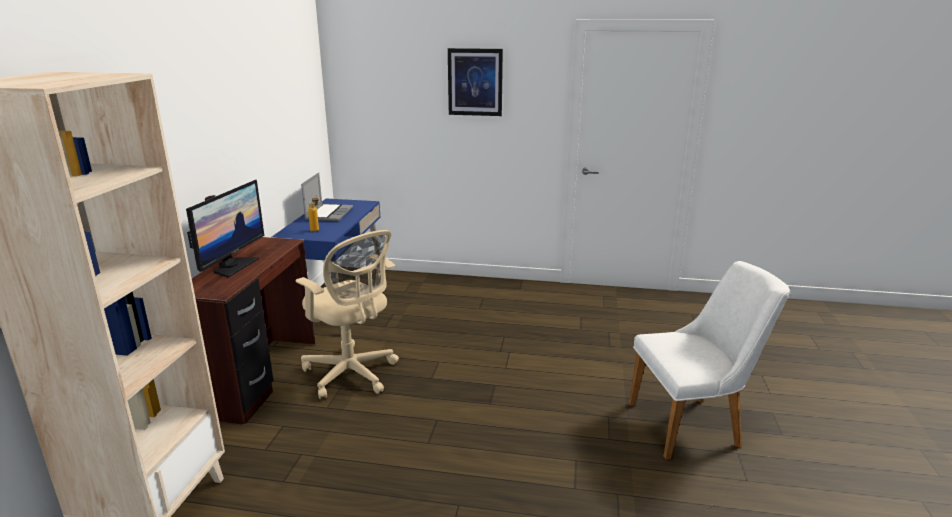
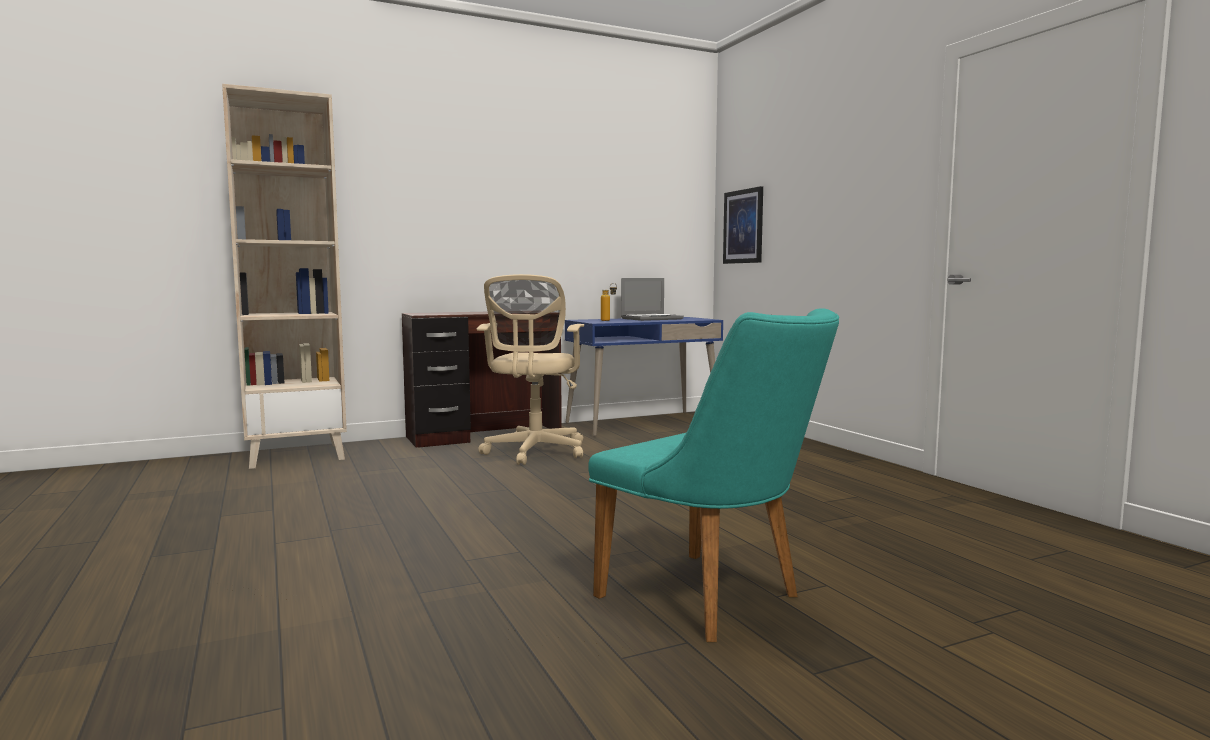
camera: 55 degrees right, 15 degrees down
(233, 266) = (473, 312): monitor -> none
(475, 82) = (834, 165): picture -> picture (743, 226)
(694, 424) = (714, 600): white chair -> turquoise chair

